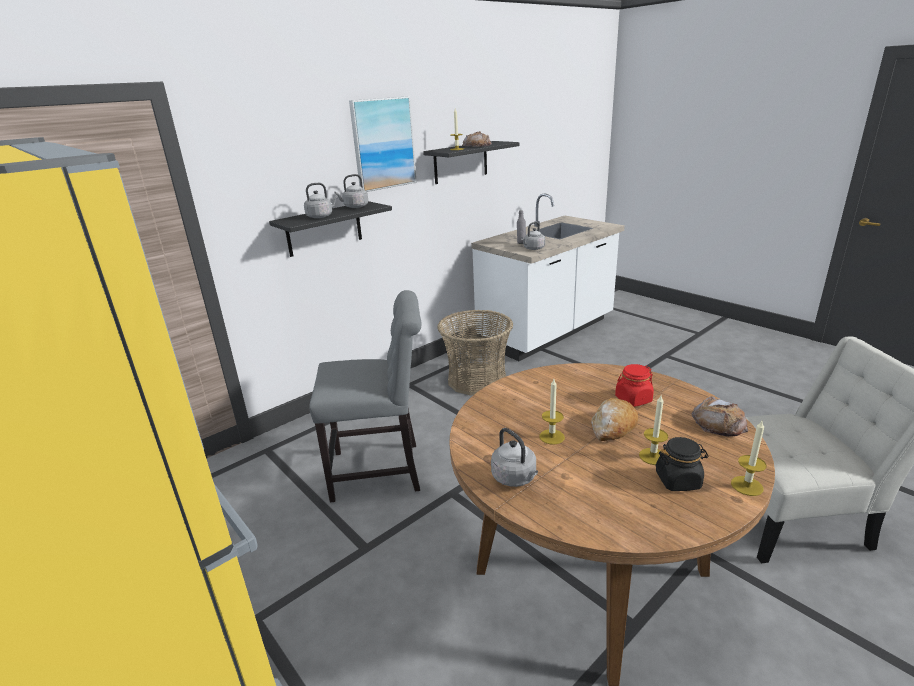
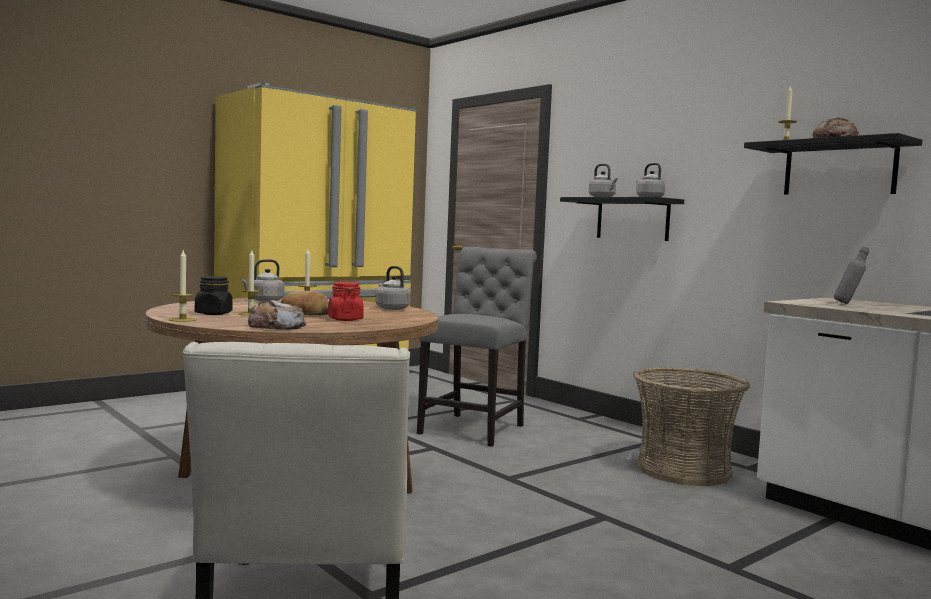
camera: 90 degrees right, 20 degrees down
(382, 471) = (475, 428): grey chair -> grey chair turned 150 degrees counterclockwise
(383, 144) = (715, 135): picture -> none
(533, 248) = (817, 304): grey kettle -> grey kettle (391, 308)

